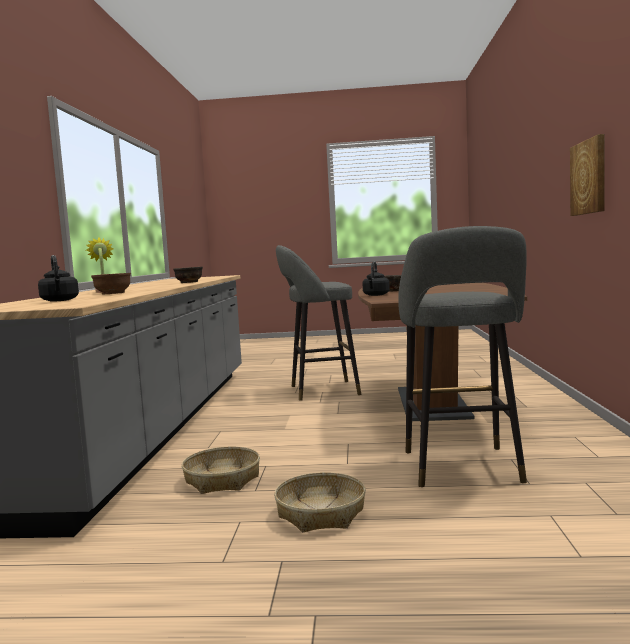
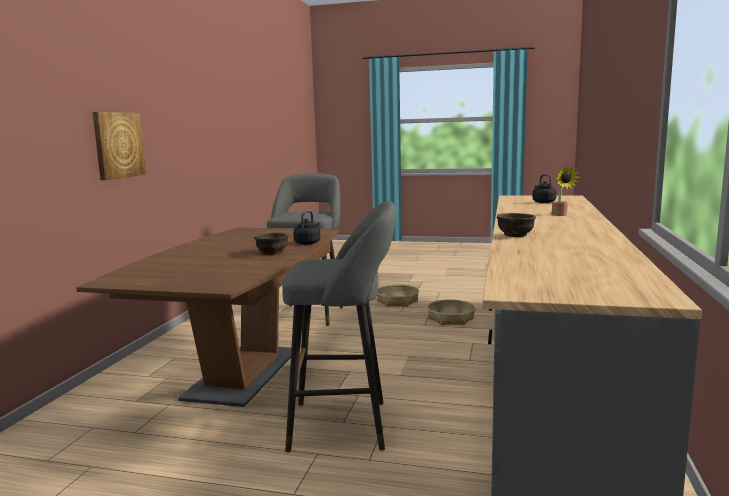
camera: 170 degrees left, 5 degrees up
(113, 293) = (533, 209): brown bowl -> none

